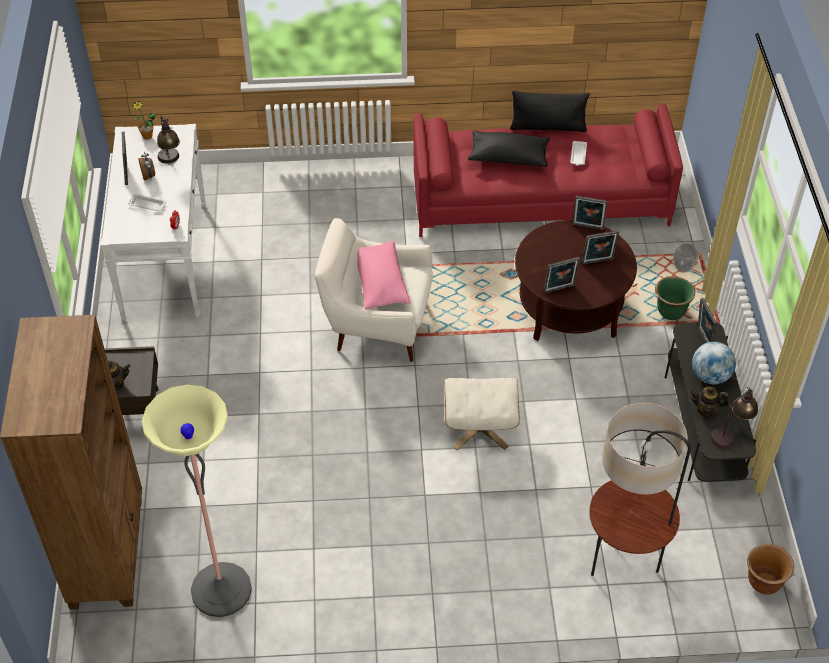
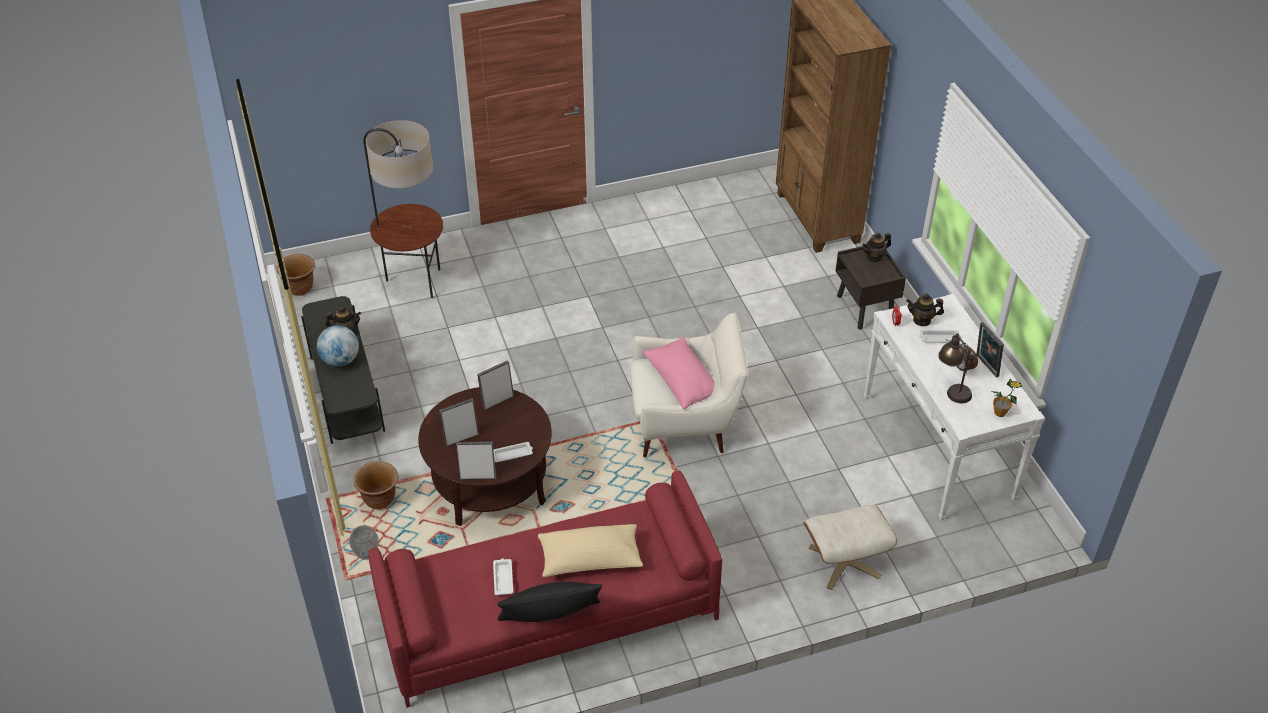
camera: 165 degrees right, 5 degrees down
(150, 224) = (922, 320): none -> teapot
(221, 590) = (719, 212): floor lamp -> none
(480, 427) = (555, 354): beige ottoman -> beige ottoman (844, 562)
(508, 157) = (590, 559): black pillow -> beige pillow
(554, 240) = (512, 454): none -> white tray
(670, 312) = (380, 500): green planter -> brown planter
(703, 339) = (346, 393): picture frame -> none
(730, 434) = (324, 316): table lamp -> none

